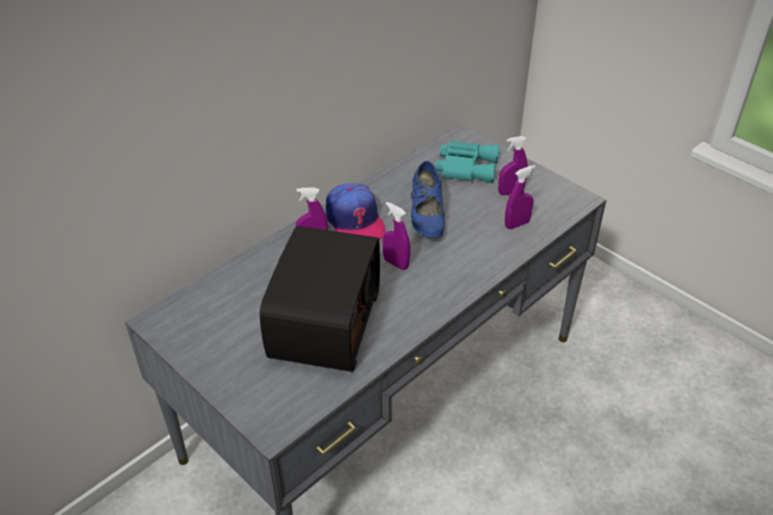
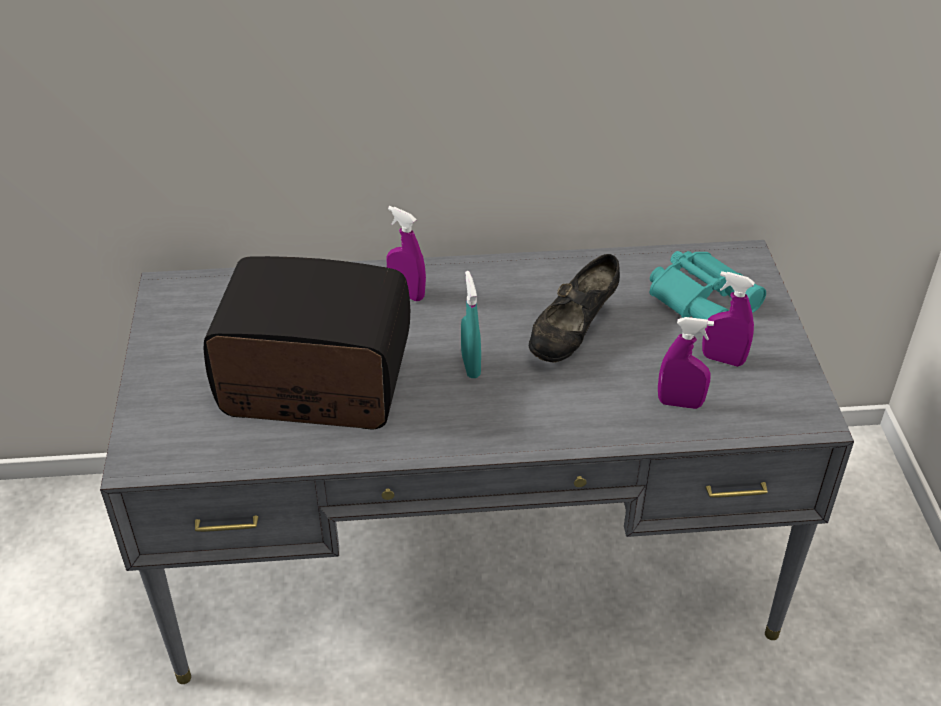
camera: 40 degrees right, 0 degrees up
(323, 323) = (314, 384): radio -> radio turned 135 degrees counterclockwise
(355, 221) = (484, 292): cap -> none
(396, 263) = (470, 366): purple spray bottle -> turquoise spray bottle
(426, 218) = (572, 334): blue shoe -> black shoe

